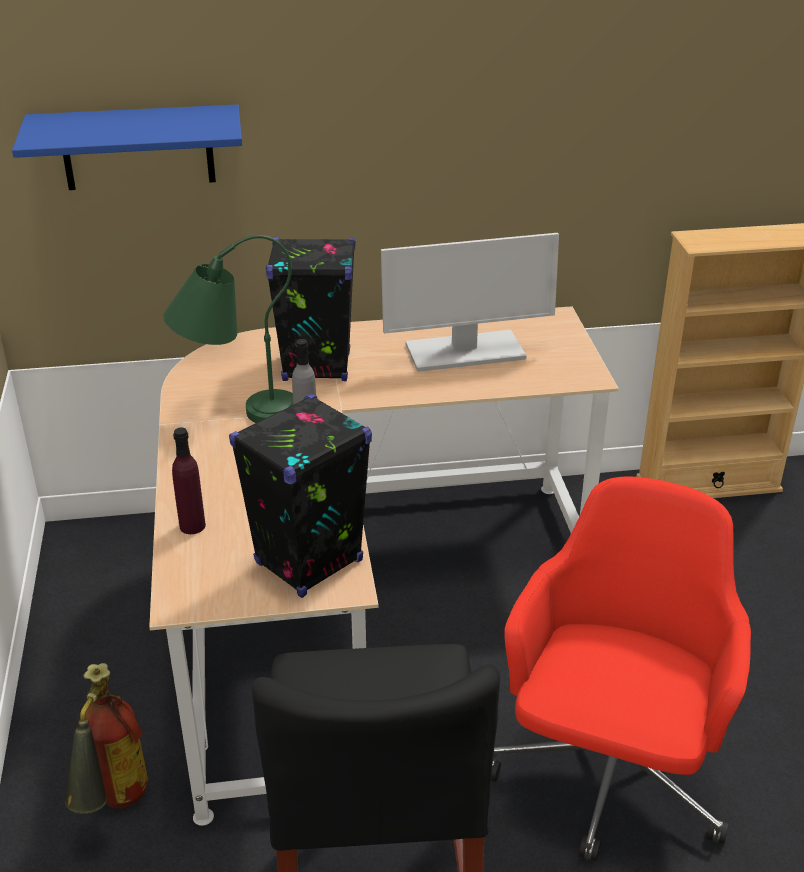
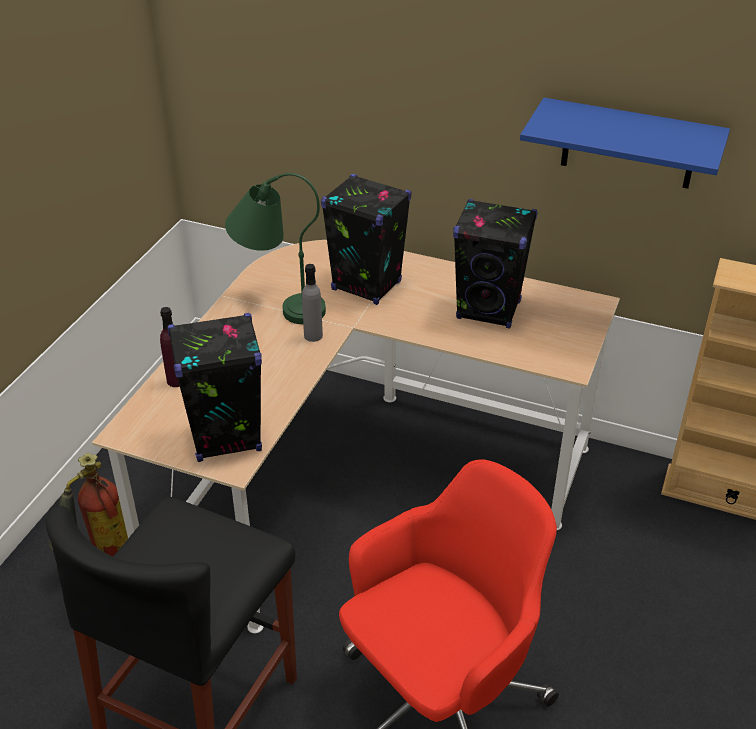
camera: 30 degrees right, 5 degrees up
(138, 147) = (276, 76): blue shelf -> blue shelf (629, 144)
(464, 352) = (489, 310): monitor -> black speaker

